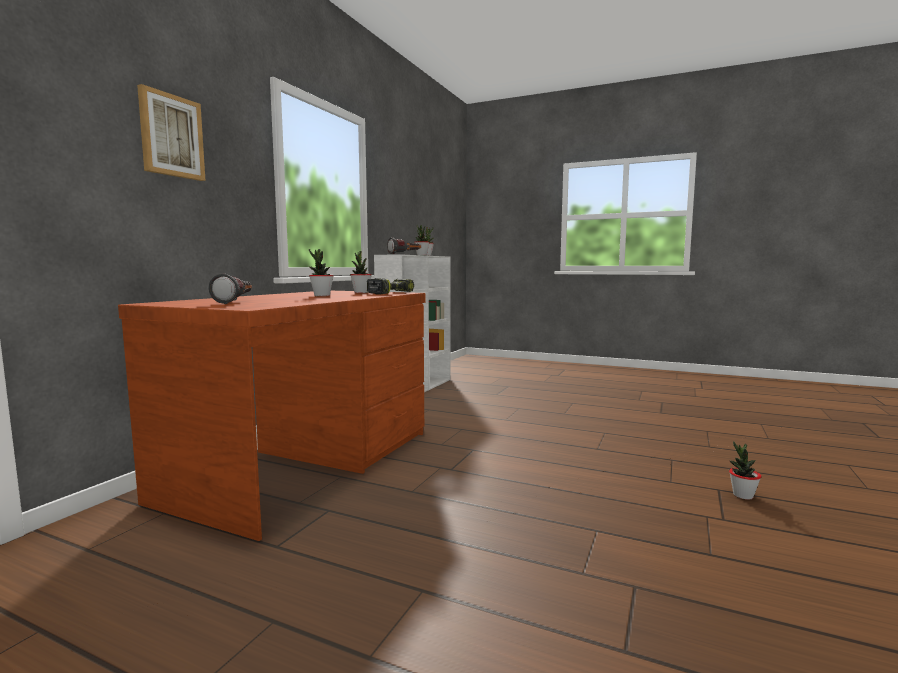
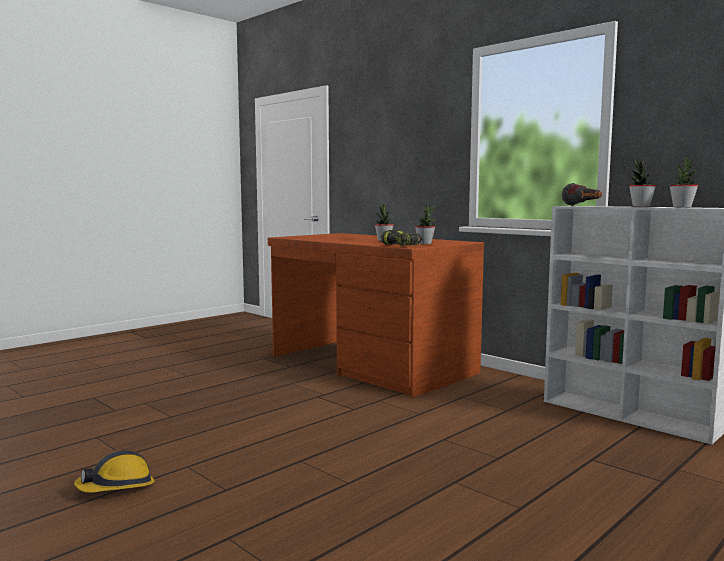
camera: 110 degrees right, 0 degrees up
(171, 136) = (395, 131): picture -> none
(236, 302) = (332, 236): flashlight -> none
(742, 495) = (117, 487): potted plant -> hard hat

